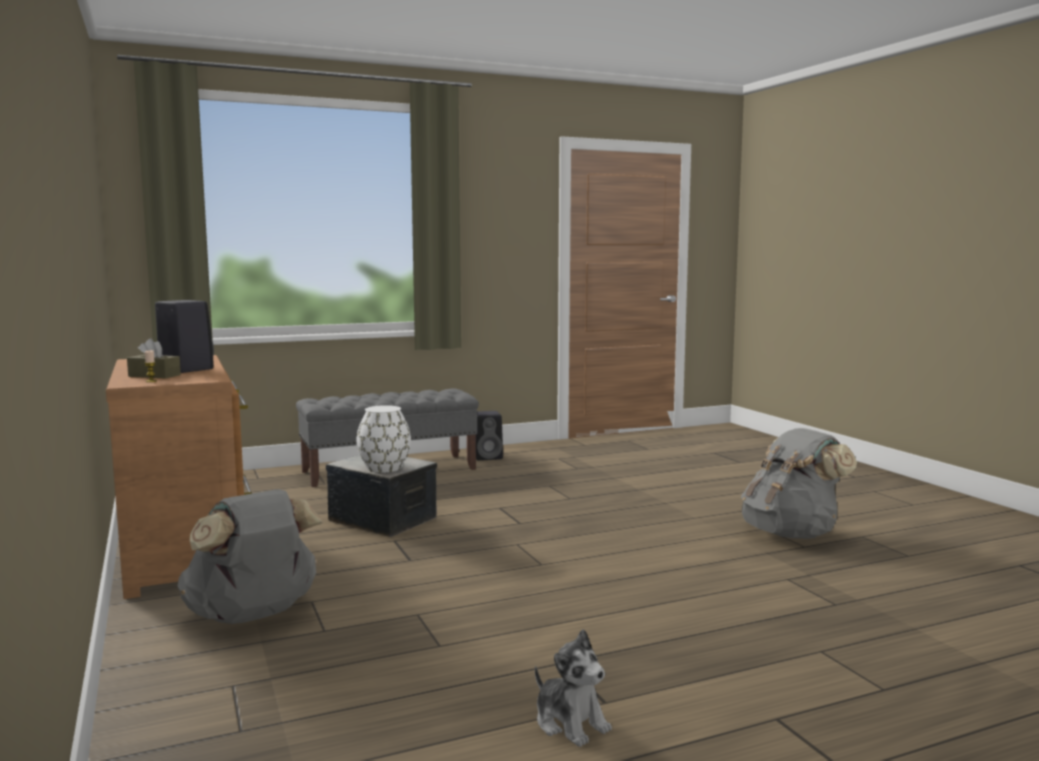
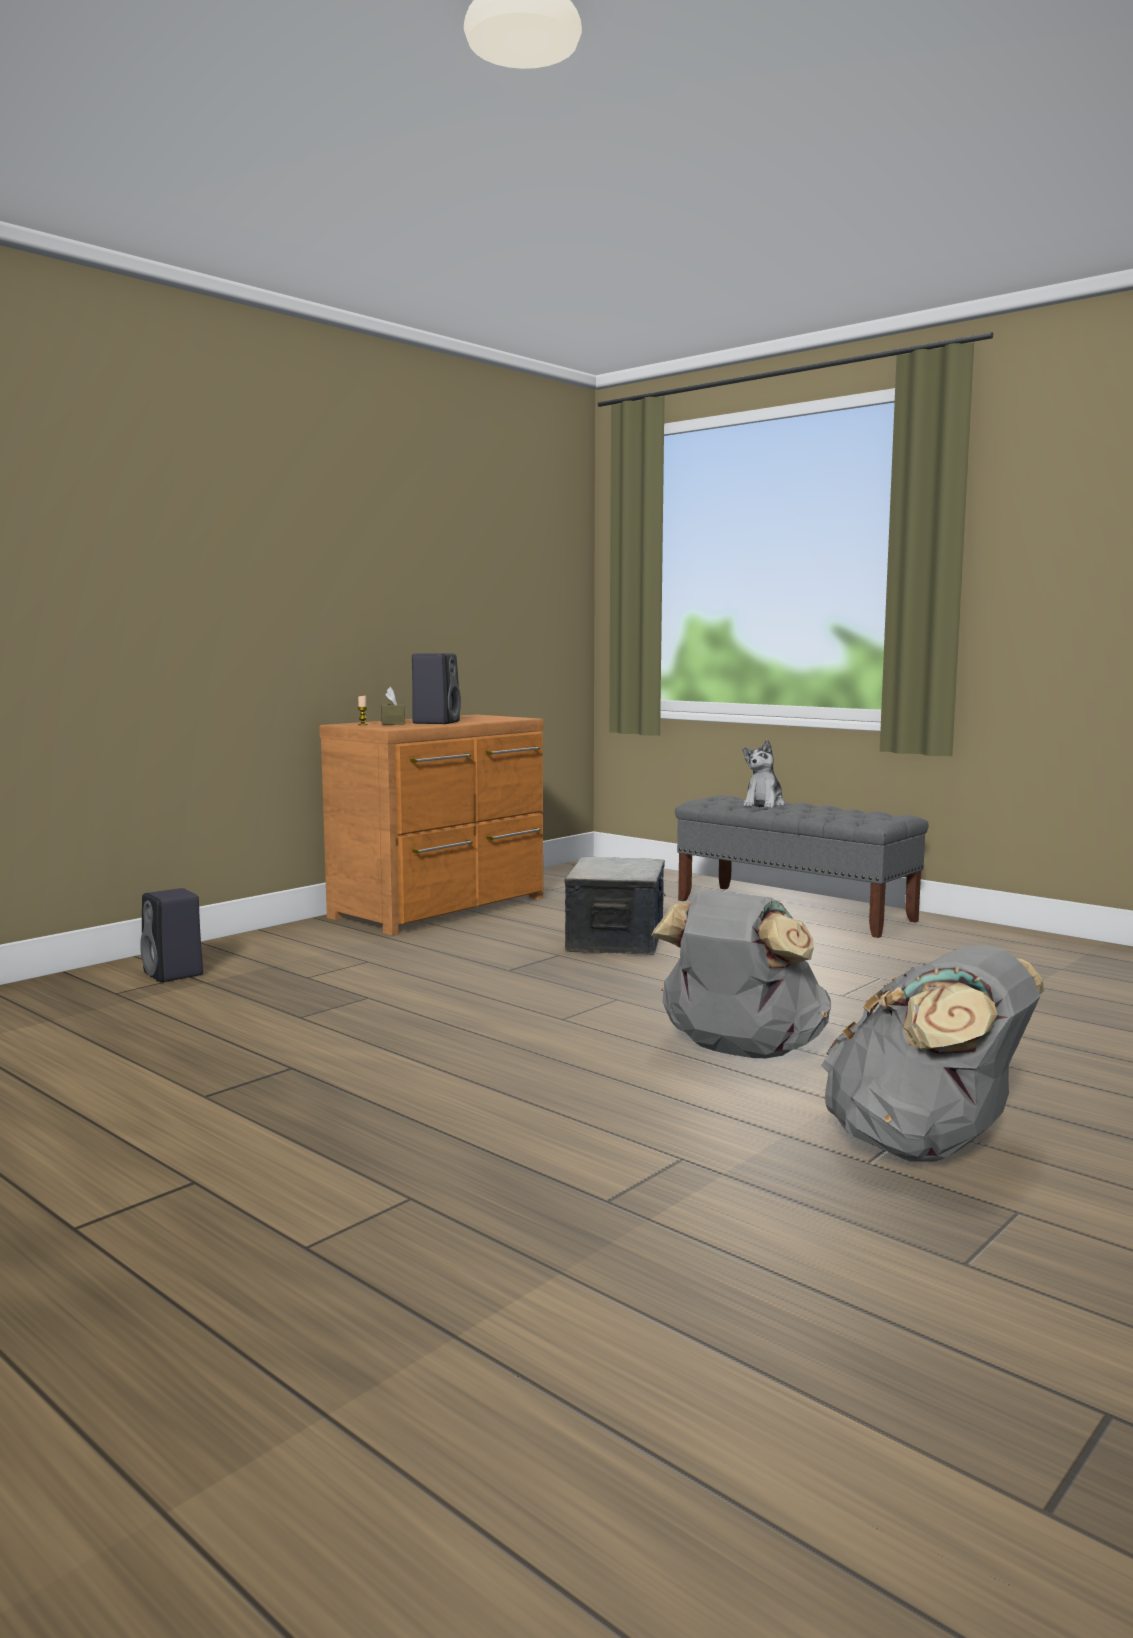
camera: 65 degrees right, 0 degrees up
(253, 616) = (321, 953): grey backpack -> grey backpack (740, 1052)
(384, 468) = (595, 871): white vase -> none
(488, 457) = (948, 933): black speaker -> black speaker (174, 974)
(570, 723) = (154, 1088): plush toy -> plush toy (764, 804)

